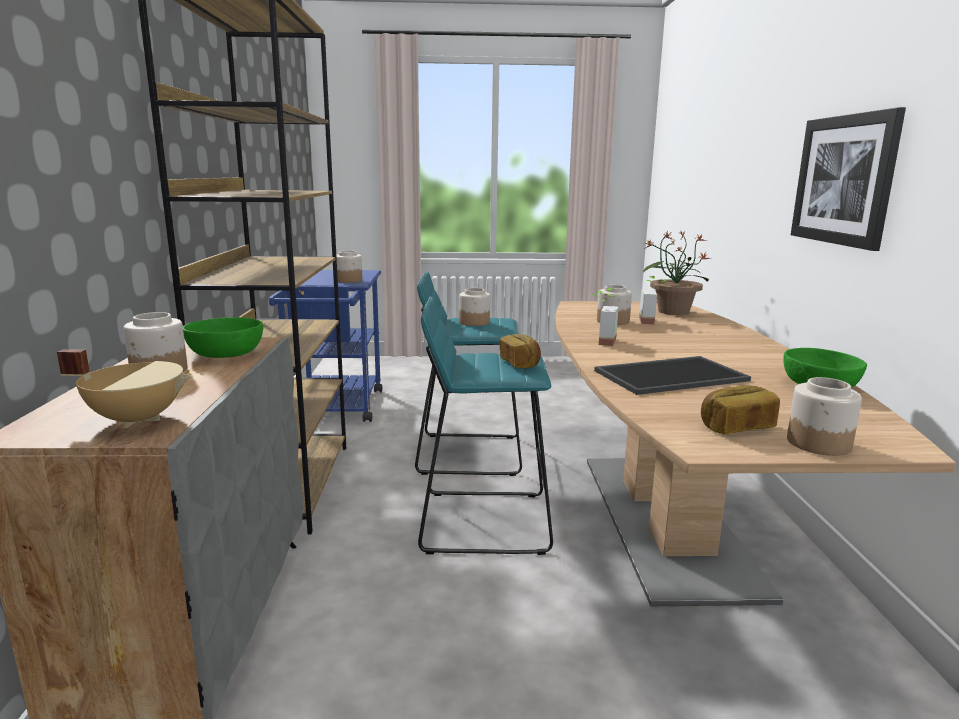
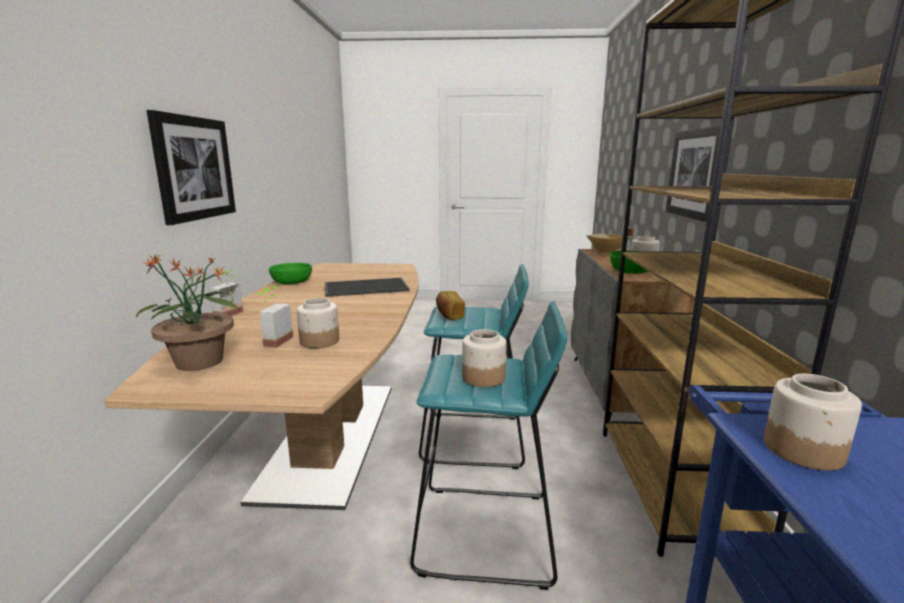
camera: 175 degrees left, 0 degrees up
(89, 184) = (696, 173): none -> picture
(601, 341) = (373, 313): potted plant -> potted plant (232, 315)
(736, 427) = (376, 270): bread -> none
(819, 443) = (355, 266): jar -> none

